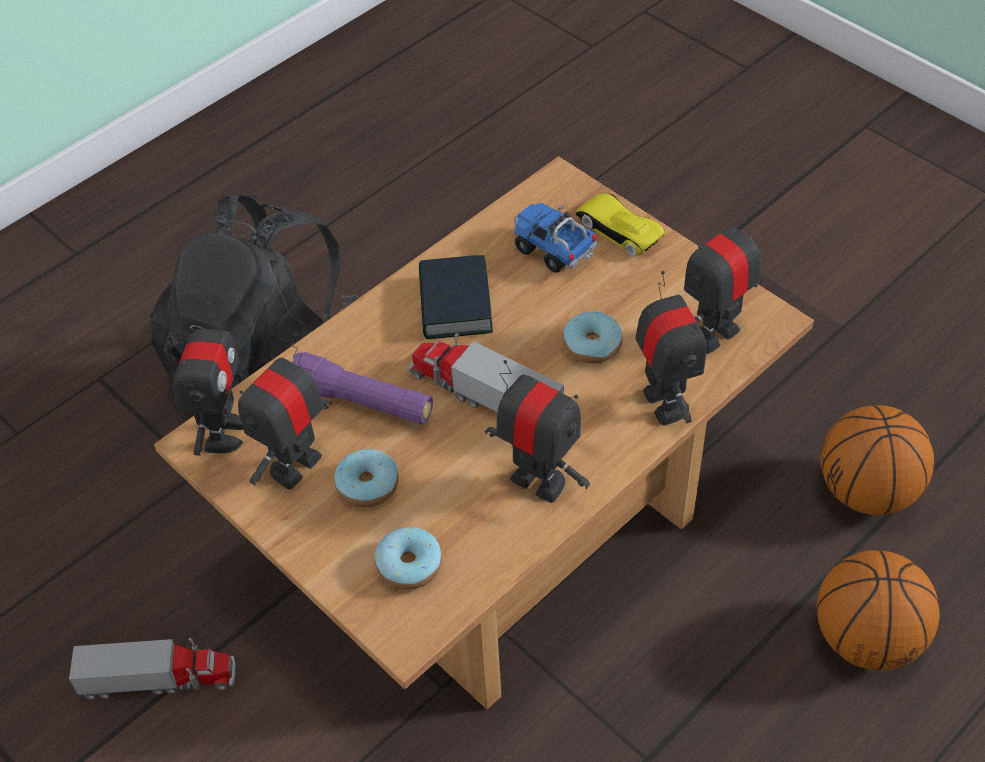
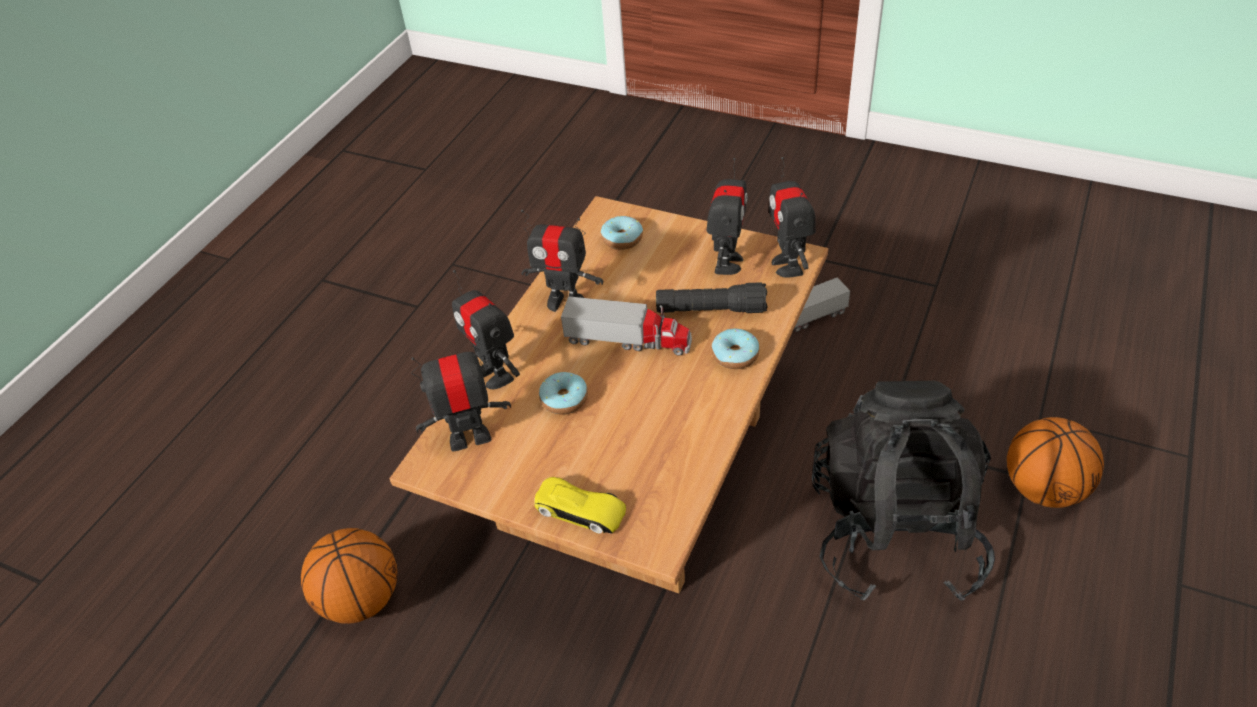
camera: 160 degrees right, 5 degrees down
(362, 402) = (711, 310): purple flashlight -> black flashlight
(368, 485) = (673, 267): donut -> donut (735, 355)
(455, 304) = (688, 396): book -> none
(553, 250) = (631, 470): toy truck -> none
(714, 334) = (469, 438): toy robot -> toy robot turned 135 degrees counterclockwise
(867, 638) = (358, 488): basketball -> basketball (1043, 489)

